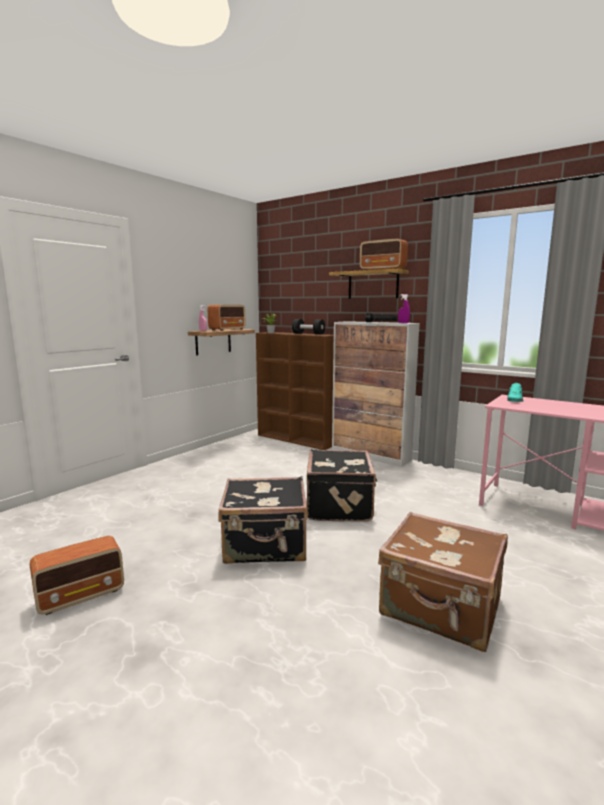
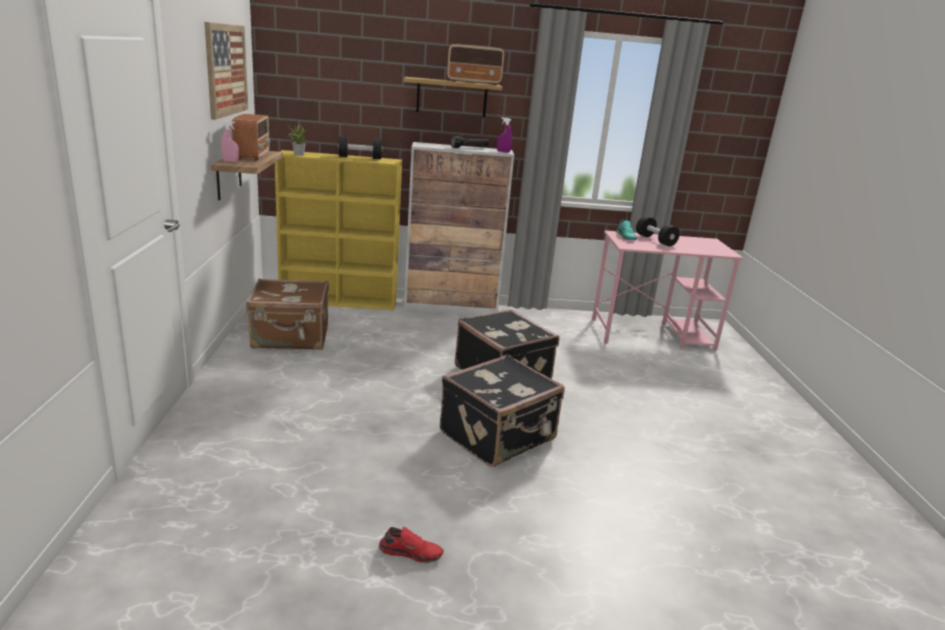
camera: 40 degrees left, 10 degrees up
(82, 595) = (411, 552): radio -> red shoe
(216, 277) = (226, 70): none -> picture
(296, 440) = (340, 301): brown bookcase -> yellow bookcase
(441, 609) = (682, 440): brown suitcase -> brown suitcase (291, 338)
(547, 404) = (655, 240): none -> black dumbbell

